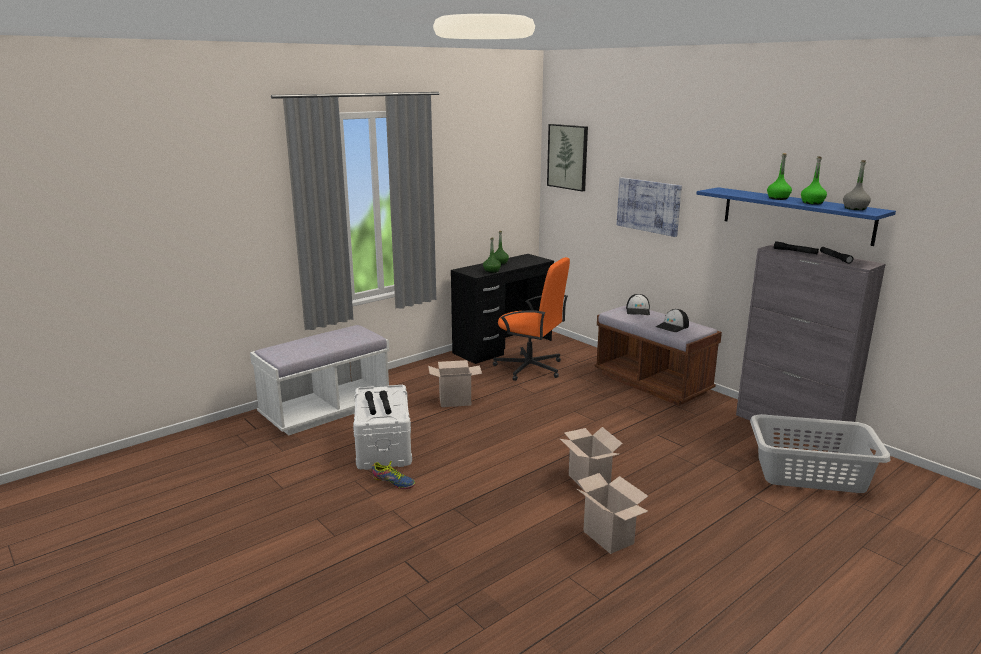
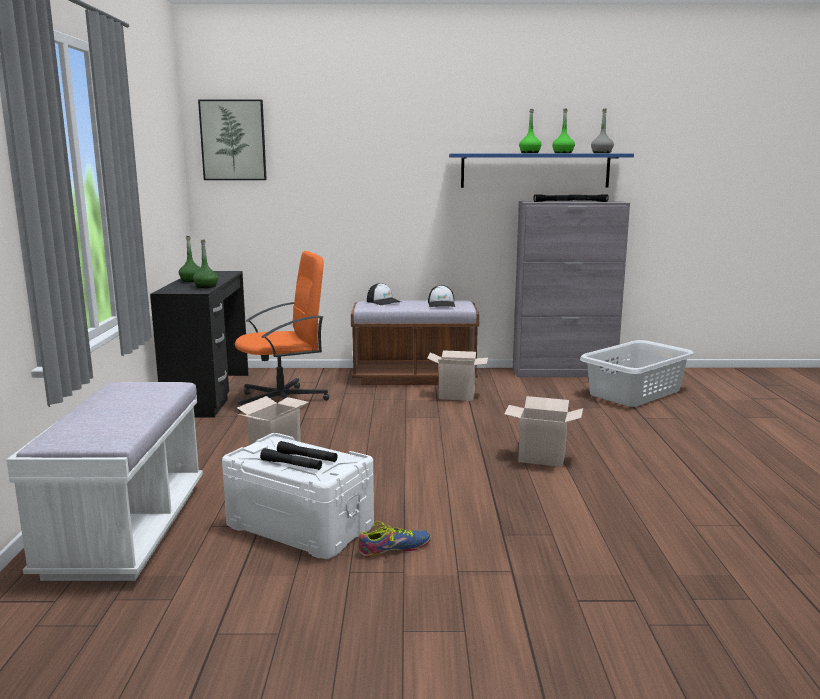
camera: 50 degrees left, 5 degrees down
(610, 538) = (647, 485): cardboard box -> cardboard box (458, 395)
(648, 206) = (363, 185): picture -> none

